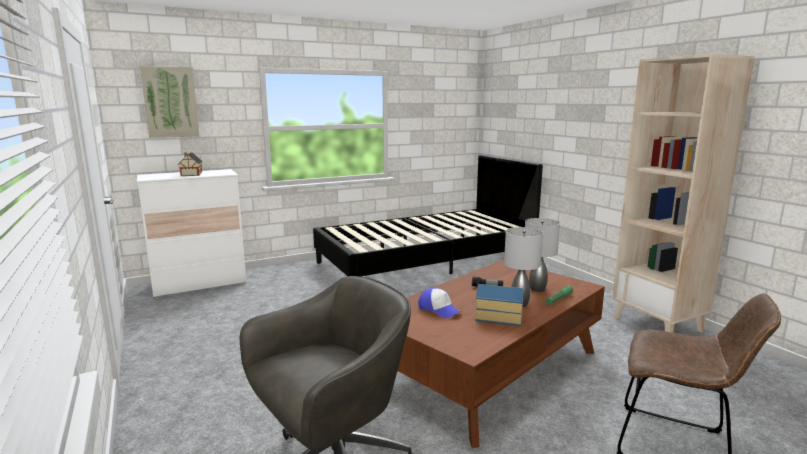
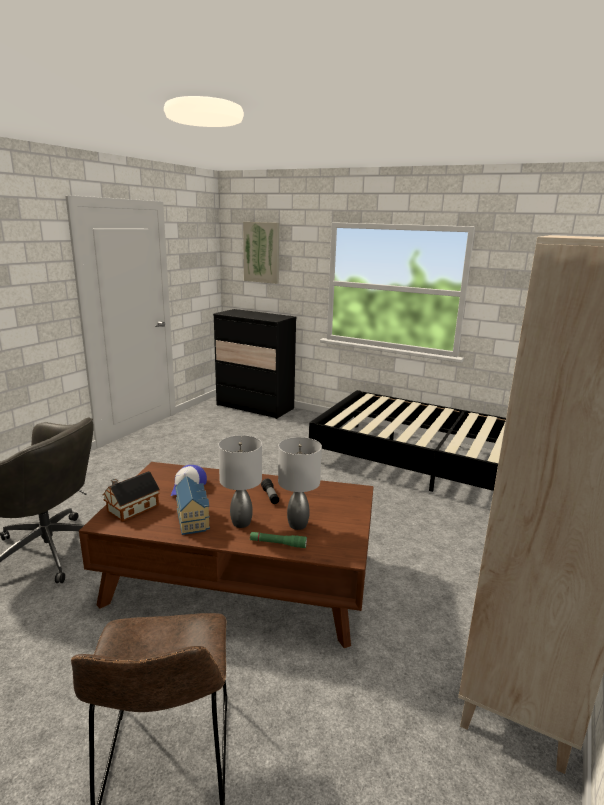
camera: 55 degrees right, 5 degrees up
(191, 174) = (255, 315): toy house -> toy house (131, 509)
(199, 283) = (255, 407): white dresser -> black dresser

